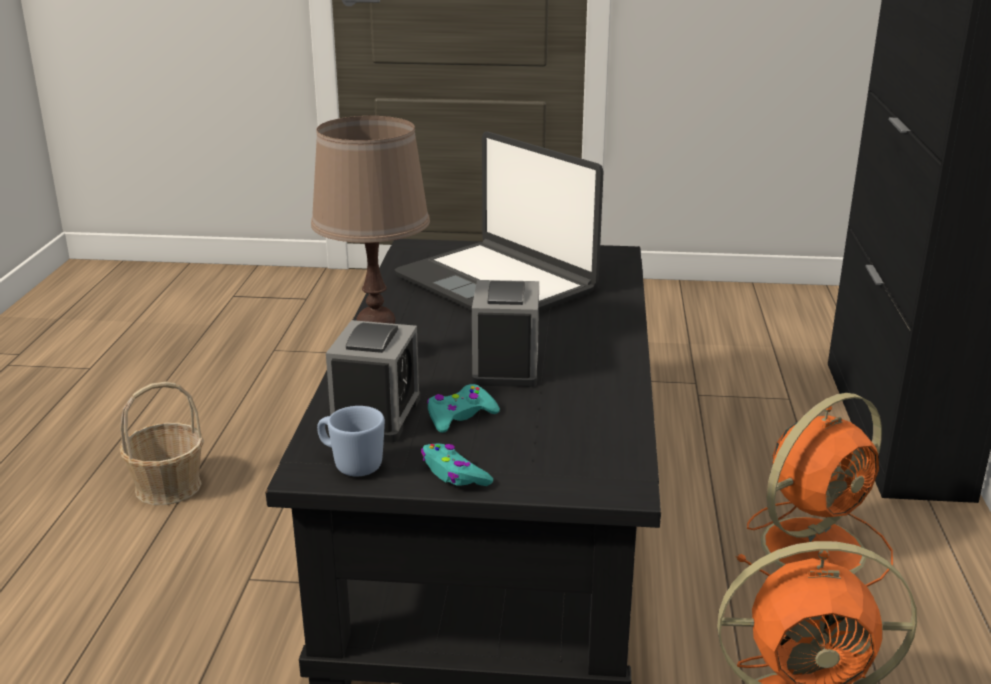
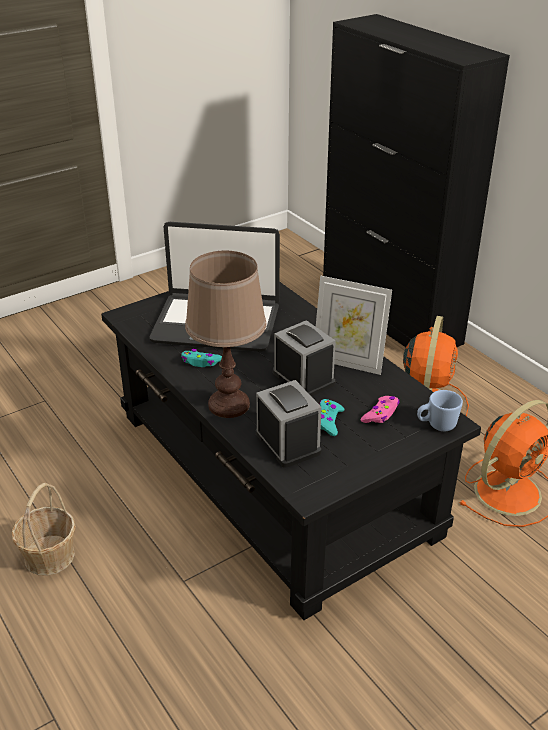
camera: 40 degrees left, 10 degrees up
(351, 464) = (321, 478): blue mug -> blue mug (436, 425)
(454, 474) = (375, 456): turquoise game controller -> turquoise game controller (201, 362)
(539, 437) = (381, 414): none -> pink game controller
(590, 372) = (348, 362): none -> picture frame

